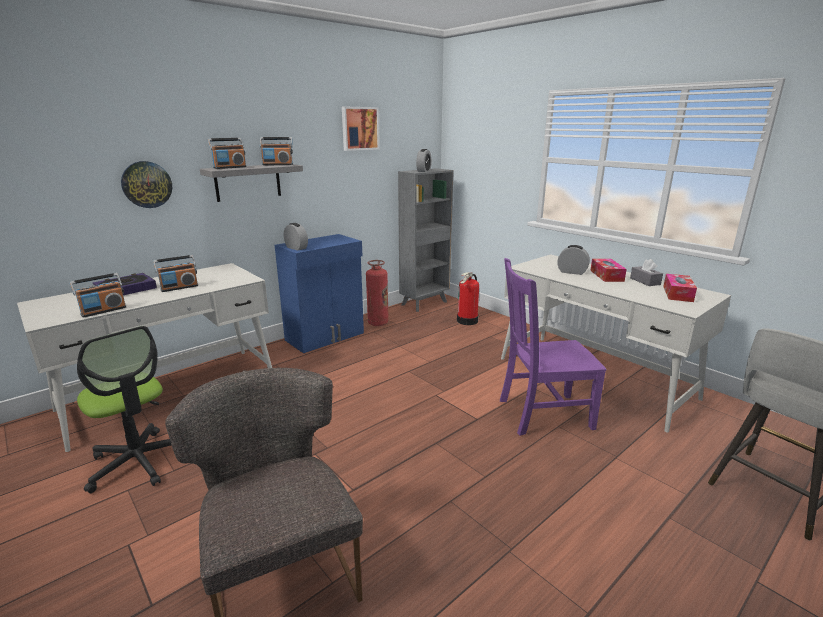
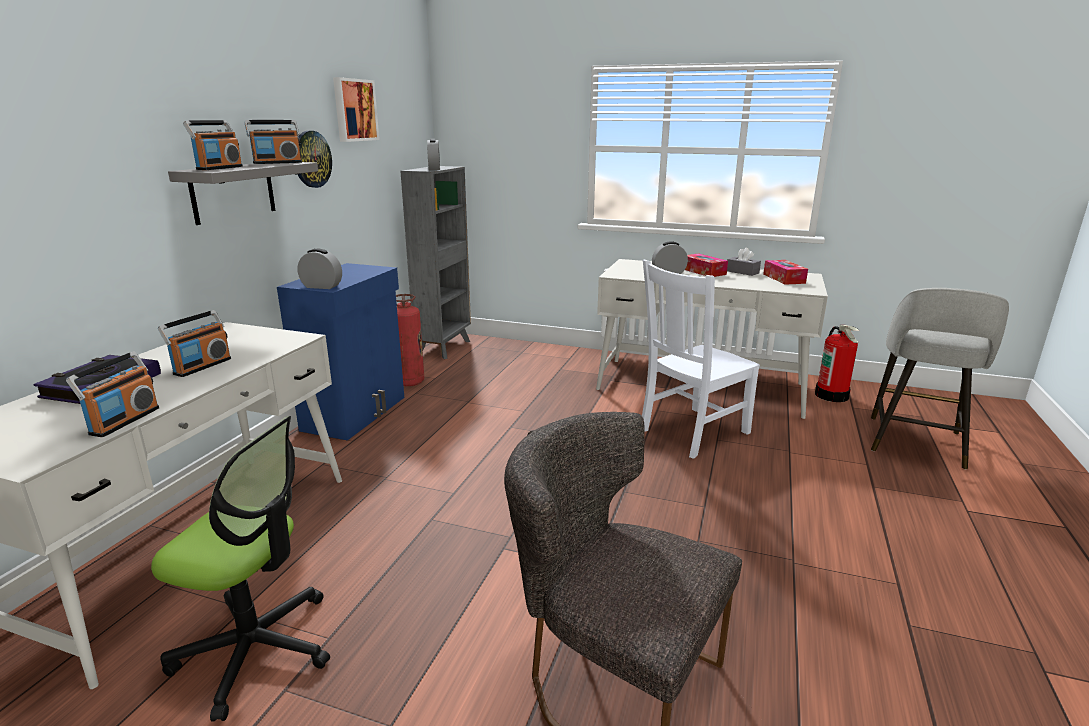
camera: 30 degrees left, 0 degrees up
(146, 184) = (93, 200): wall clock -> wall clock (311, 159)
(467, 321) = (517, 357): fire extinguisher -> fire extinguisher (832, 395)
(541, 414) = (691, 432): purple chair -> white chair

